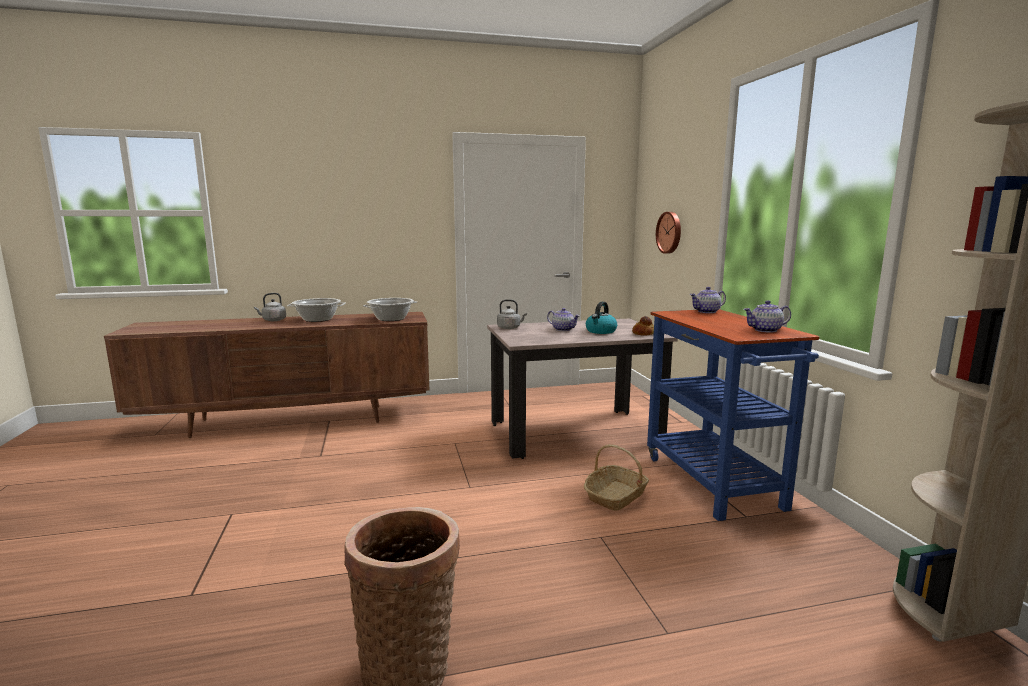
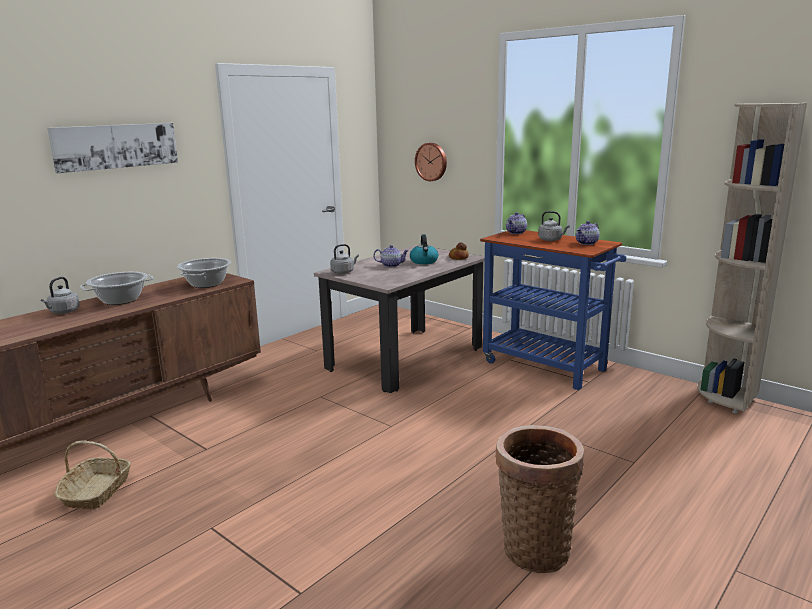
camera: 35 degrees left, 5 degrees up
(352, 198) = (116, 146): none -> picture
(615, 496) = (501, 396): basket -> basket (96, 492)
(728, 322) = (551, 240): none -> grey kettle

